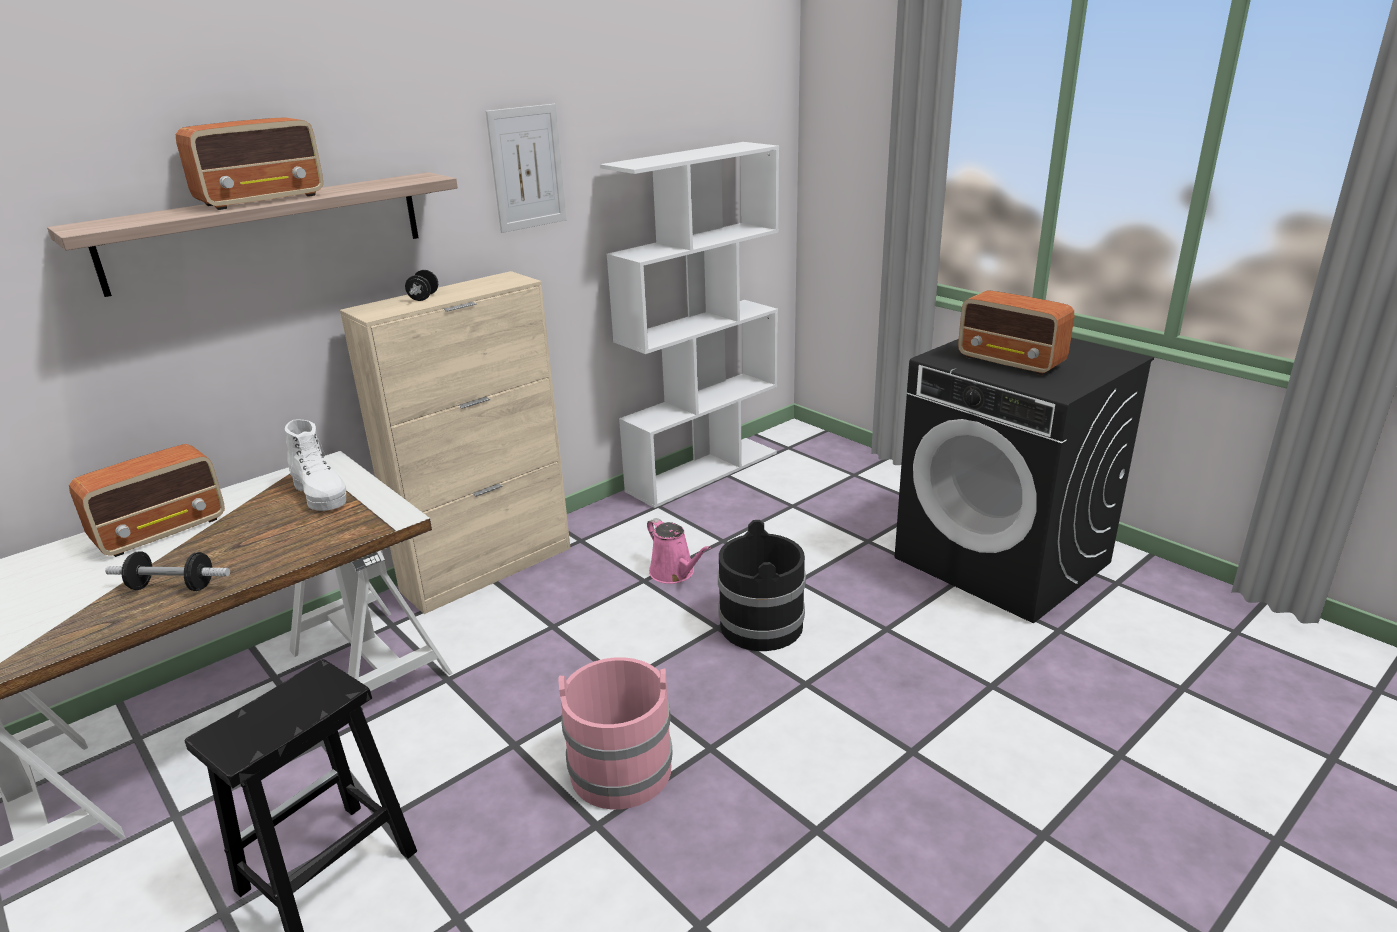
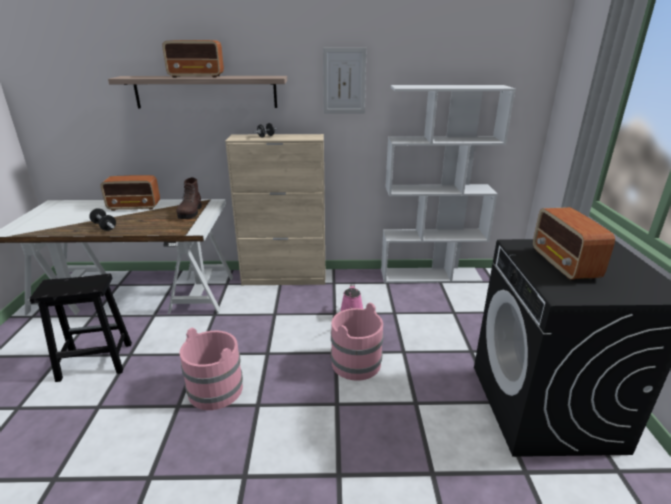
camera: 40 degrees right, 0 degrees up
(321, 495) = (190, 213): white boot -> brown boot
(761, 625) = (356, 362): black bucket -> pink bucket

